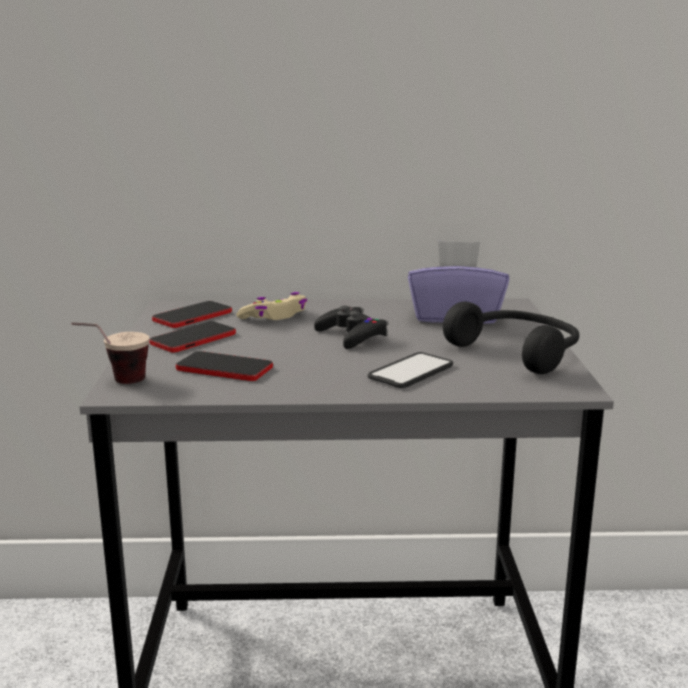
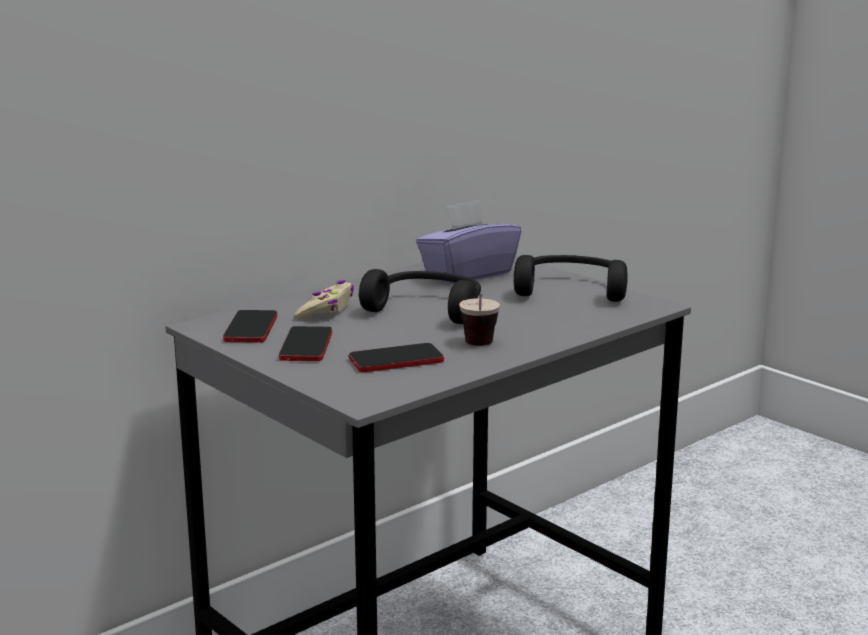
camera: 40 degrees left, 0 degrees up
(114, 384) = (342, 397): cup -> cup (479, 348)
(351, 335) = (427, 309): black game controller -> black headphones
(411, 372) = (534, 323): phone -> none

